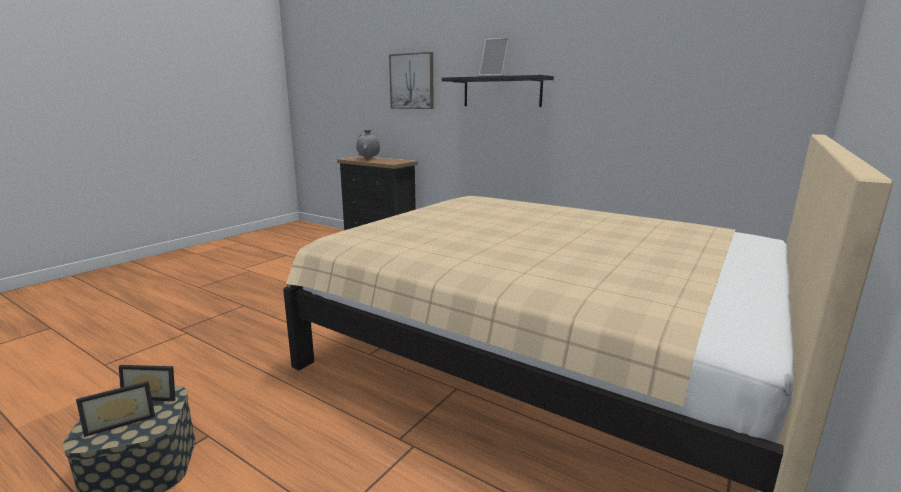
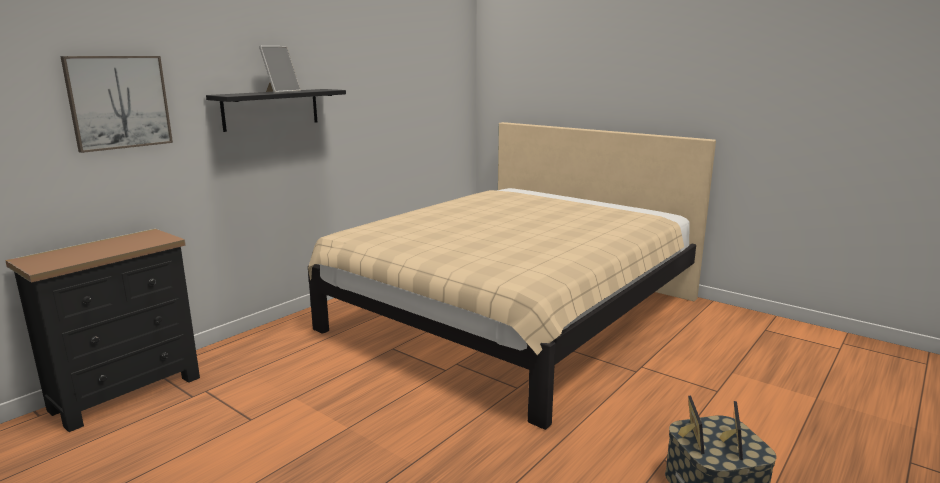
camera: 85 degrees left, 0 degrees up
(121, 421) = (729, 443): picture frame -> picture frame turned 45 degrees clockwise
(368, 159) = (84, 253): grey vase -> none

